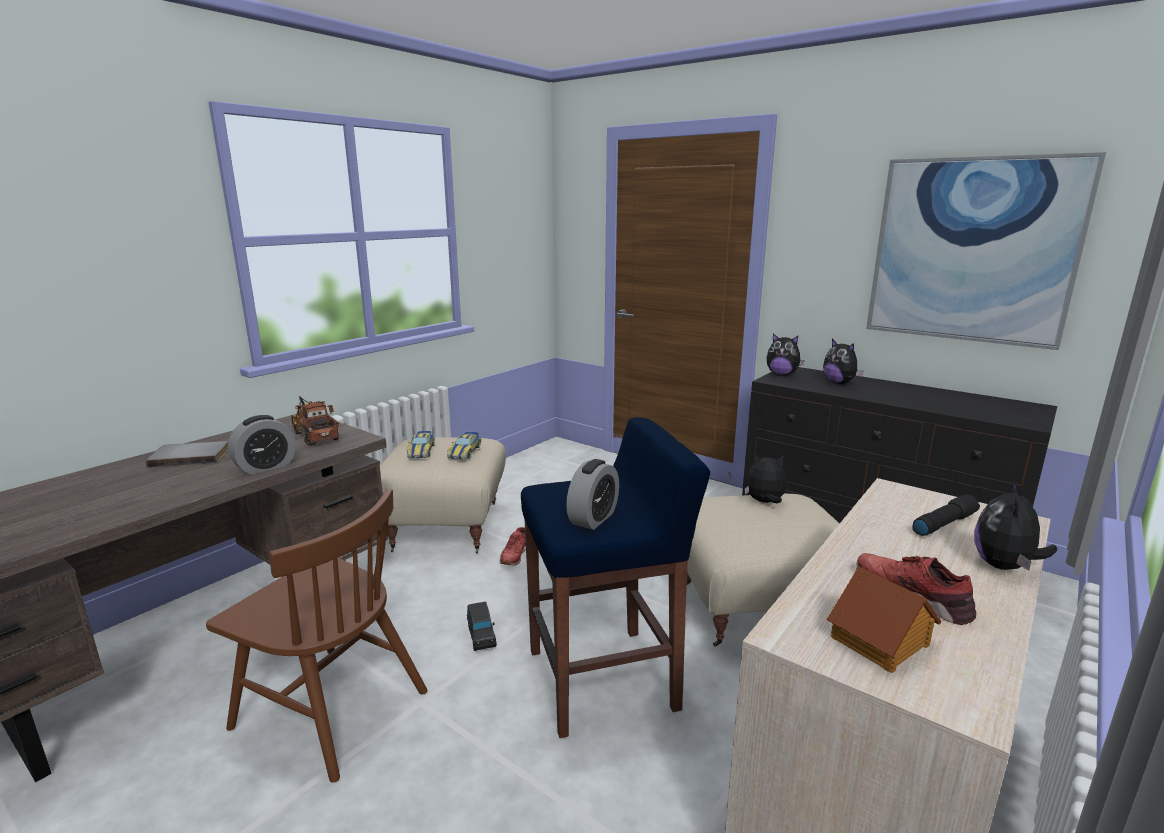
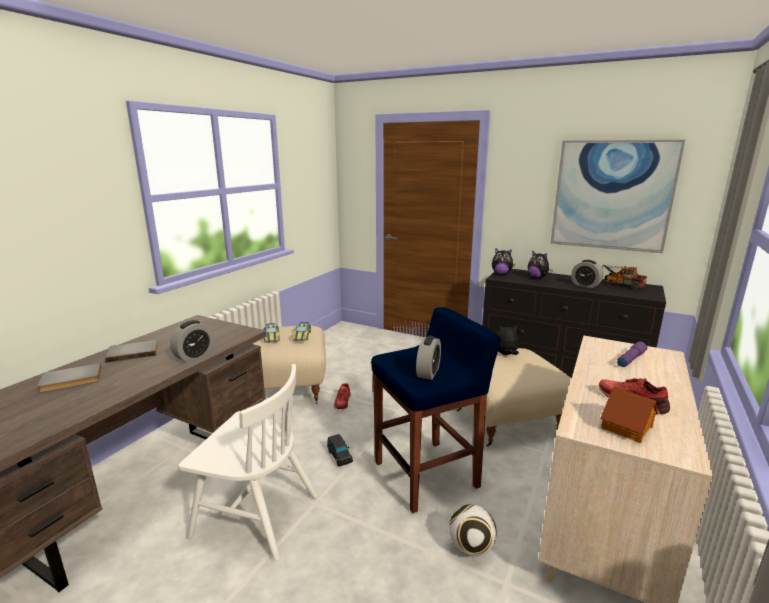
camera: 10 degrees left, 0 degrees up
(88, 488) = (71, 380): none -> grey book
(314, 434) = (214, 331): toy truck -> toy truck (621, 285)
(330, 708) = (255, 515): brown chair -> white chair
(634, 808) = (471, 548): none -> football
(916, 398) = (585, 285): none -> alarm clock
(943, 523) = (630, 359): black flashlight -> purple flashlight
(1004, 566) = (671, 380): plush toy -> none

